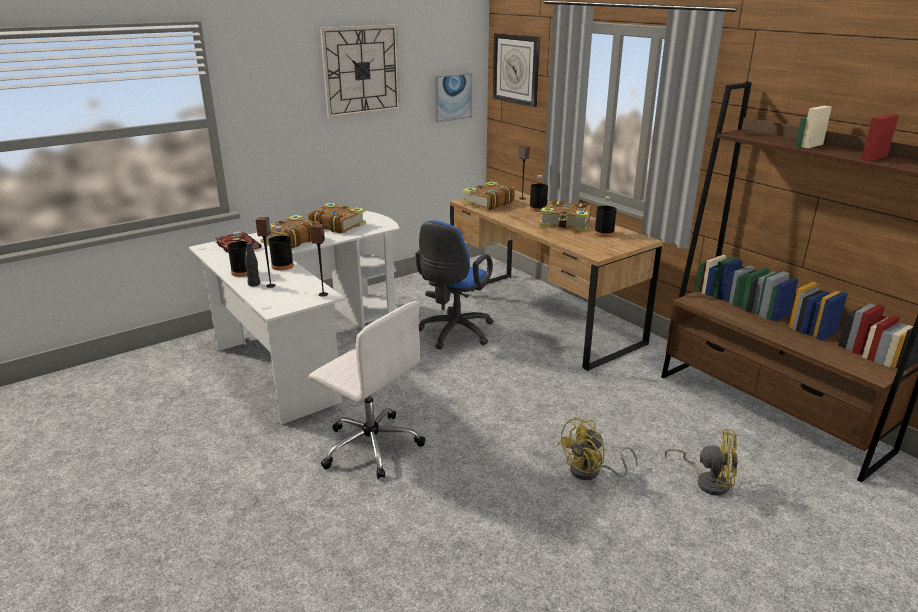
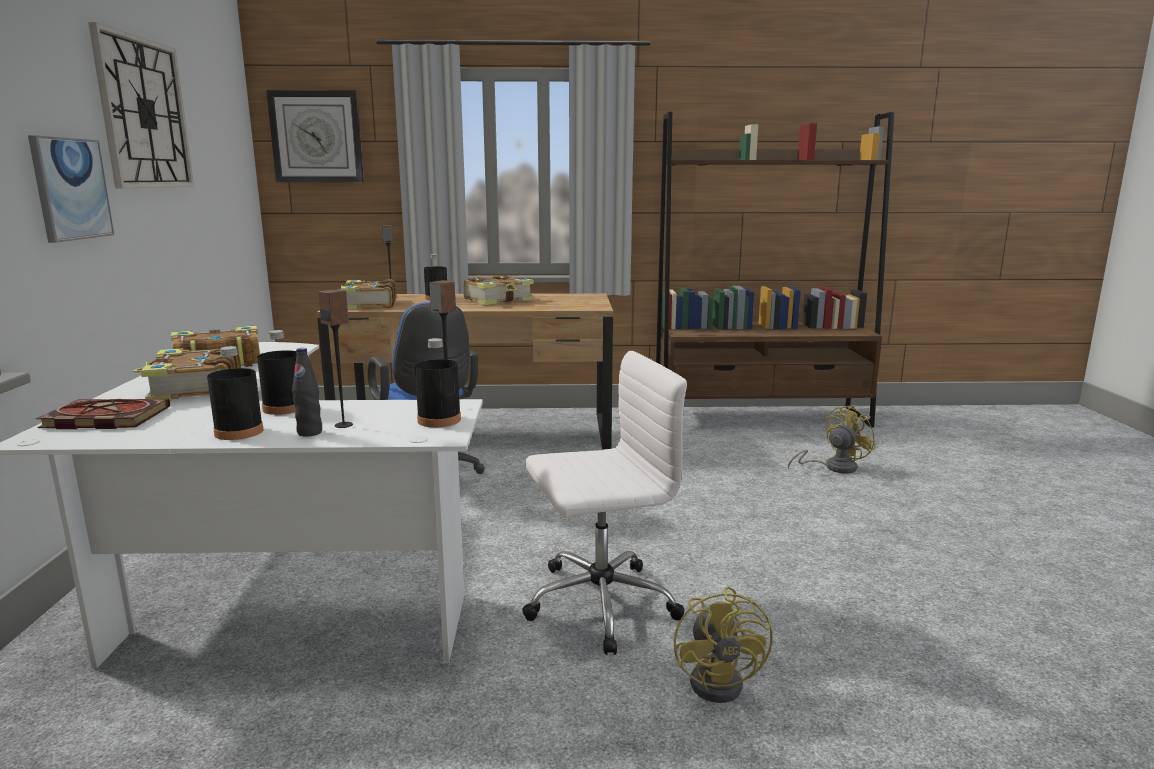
camera: 55 degrees left, 10 degrees down
(452, 97) = (232, 177): picture -> picture (71, 189)
(591, 472) = (779, 503): yellow fan -> yellow fan (723, 680)
(604, 233) = (552, 298): black bottle -> black bottle (439, 420)

